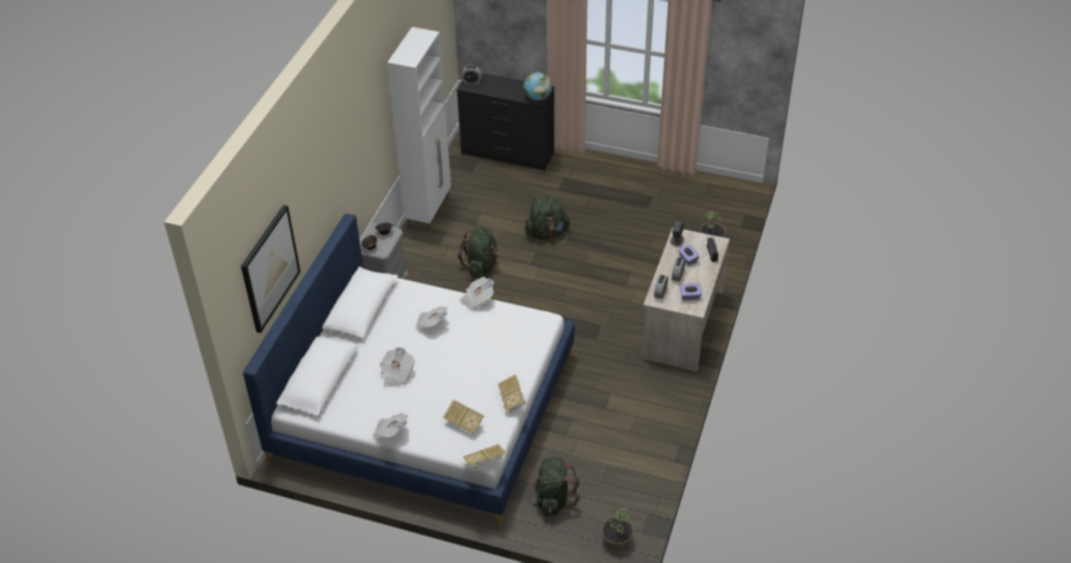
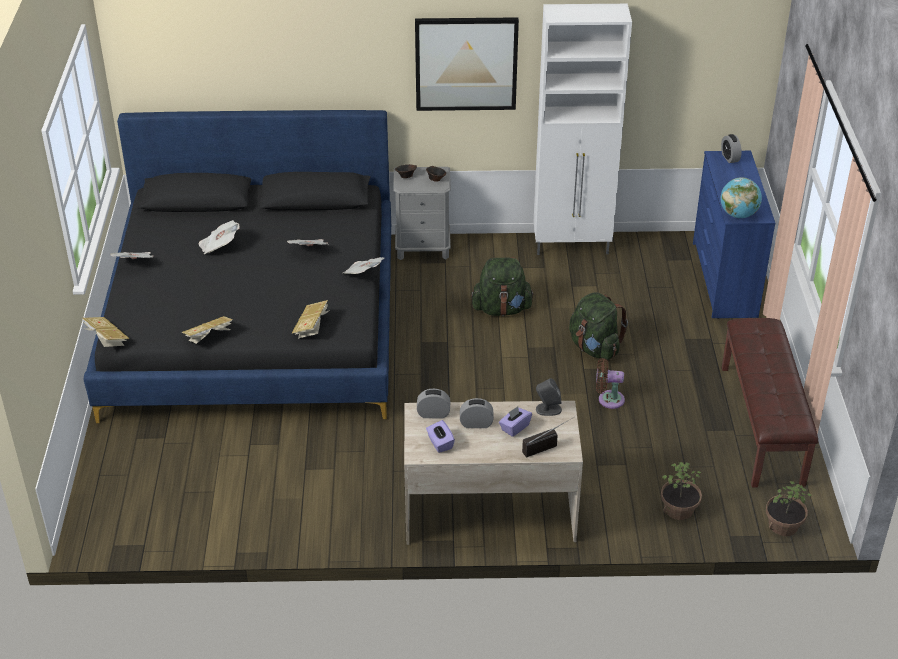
camera: 70 degrees right, 5 degrees down
(269, 268) = (208, 52): picture -> picture (466, 63)
(424, 406) = (254, 323): white bed -> black bed
(464, 423) = (159, 309): book -> book (312, 327)
(507, 154) = (723, 280): black dresser -> blue dresser
(553, 499) = (144, 456): green backpack -> none
(601, 241) = (608, 399): none -> brown fan
(616, 540) = (94, 524): potted plant -> potted plant (783, 525)
(653, 183) = (762, 424): none -> brown bench

